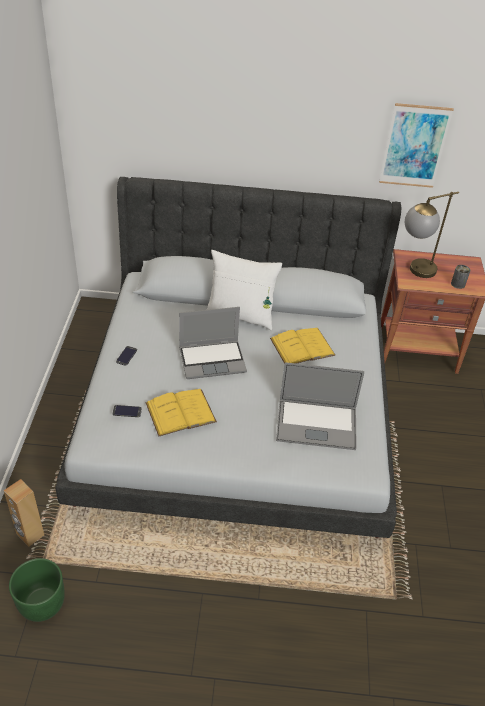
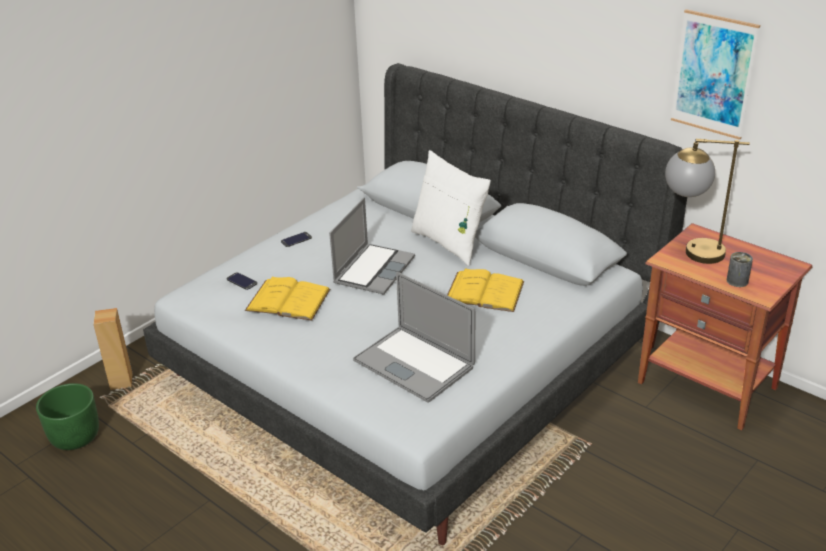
camera: 40 degrees right, 10 degrees down
(213, 359) = (373, 270): laptop -> laptop turned 90 degrees counterclockwise

